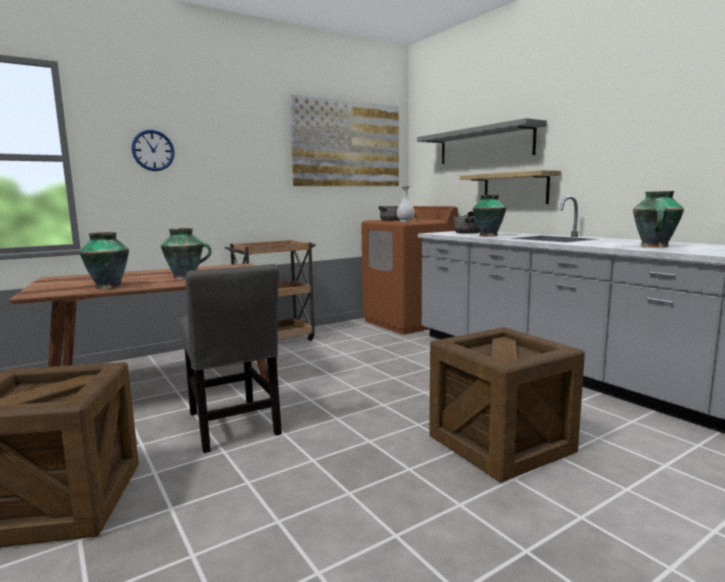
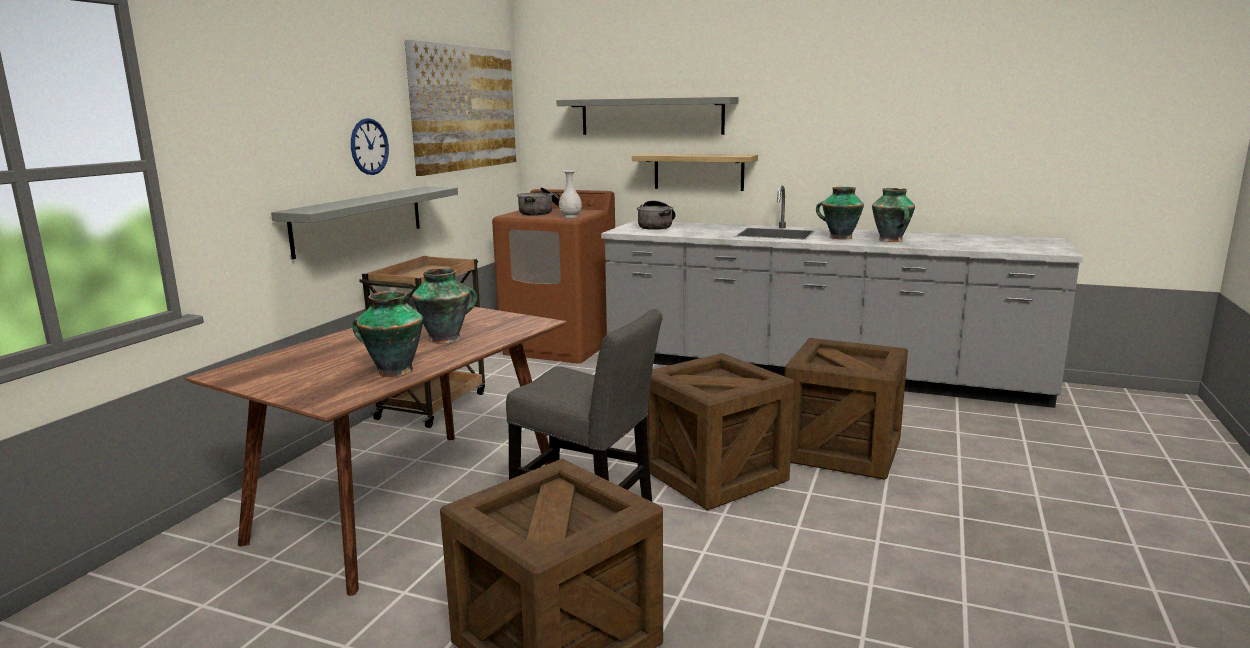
camera: 35 degrees left, 5 degrees up
(153, 150) = (260, 139): wall clock -> wall clock (369, 146)
(235, 209) = (359, 220): none -> grey shelf
(358, 429) = (714, 475): none -> crate
(487, 235) = (697, 232): vase -> vase (839, 237)

